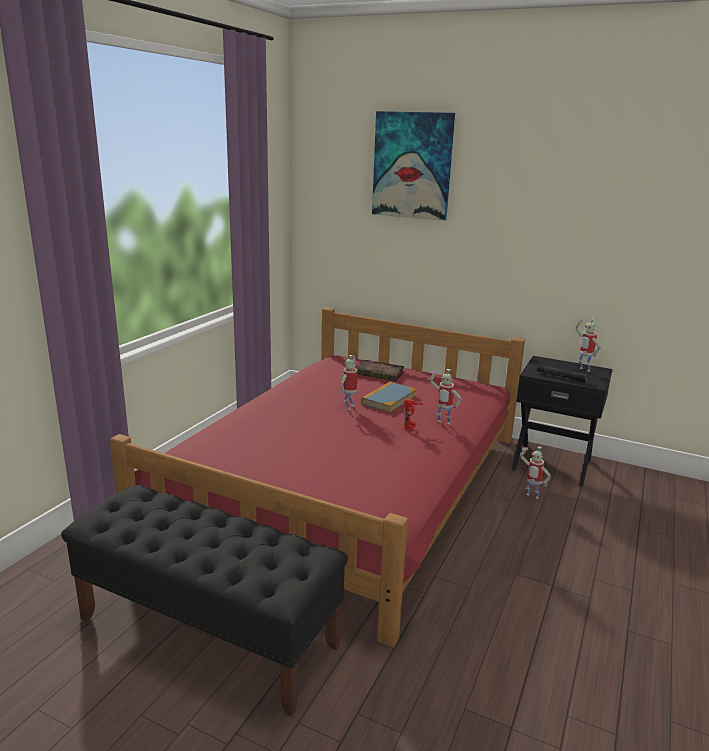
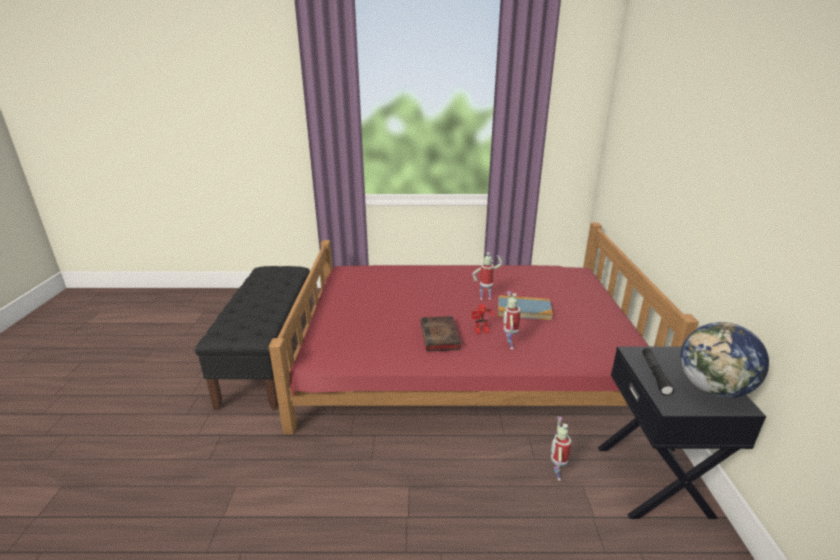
camera: 65 degrees right, 5 degrees up
(381, 373) = (574, 294): book -> book (440, 337)
(412, 165) = (672, 83): picture -> none
(583, 370) = (713, 389): toy robot -> globe

